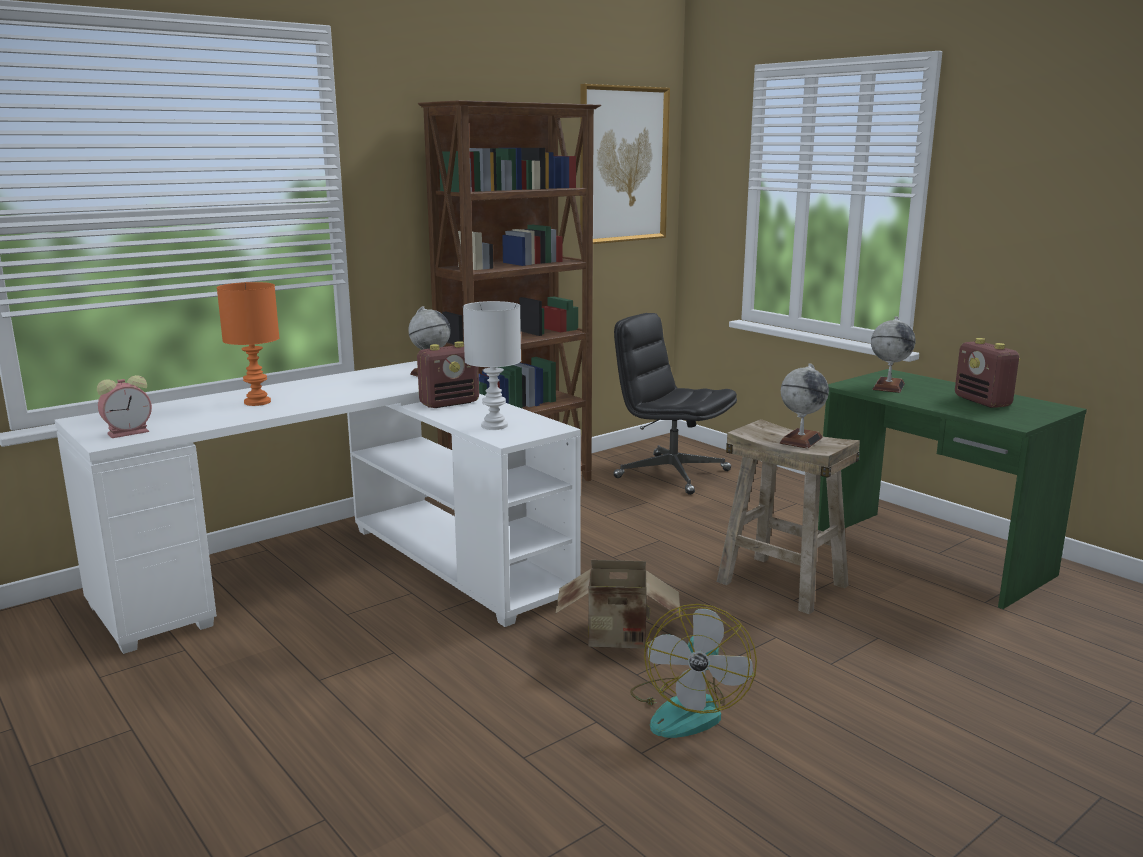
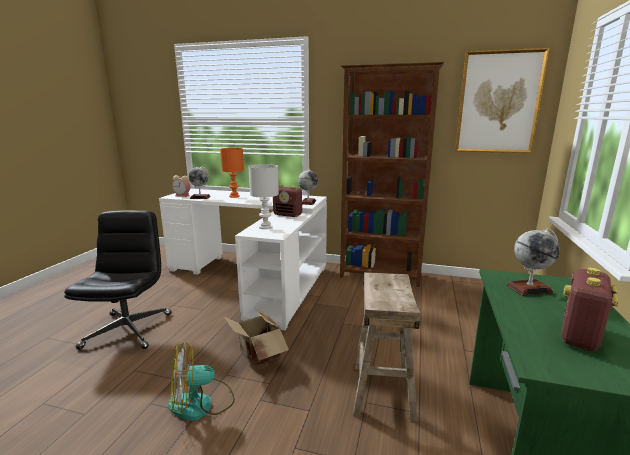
camera: 55 degrees right, 0 degrees up
(671, 474) = (468, 303): black office chair -> black office chair (128, 330)
(801, 440) = (389, 295): globe -> globe (200, 197)

